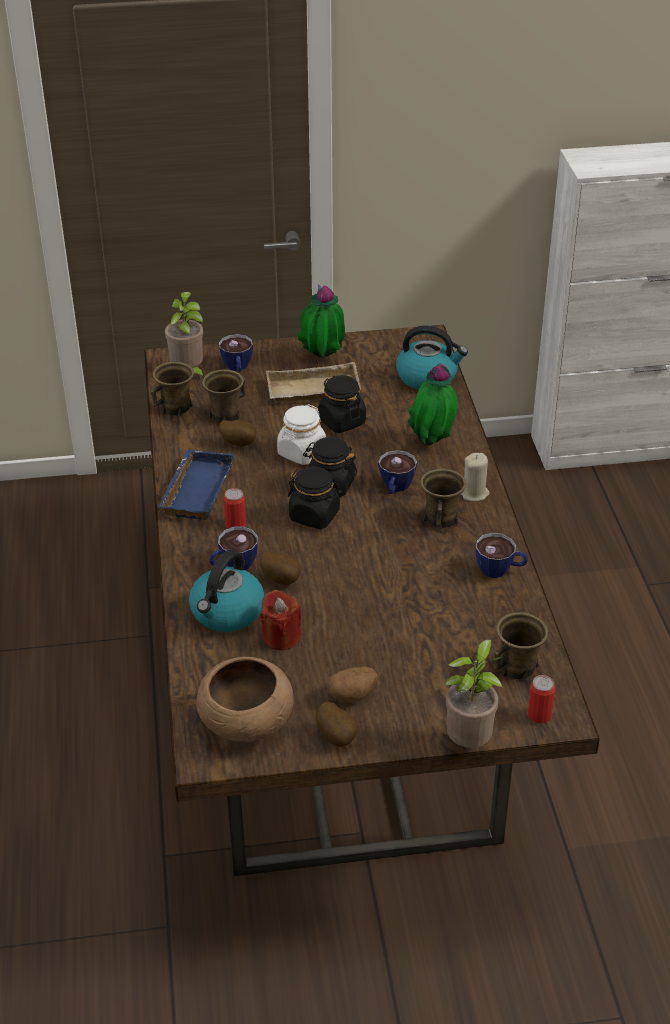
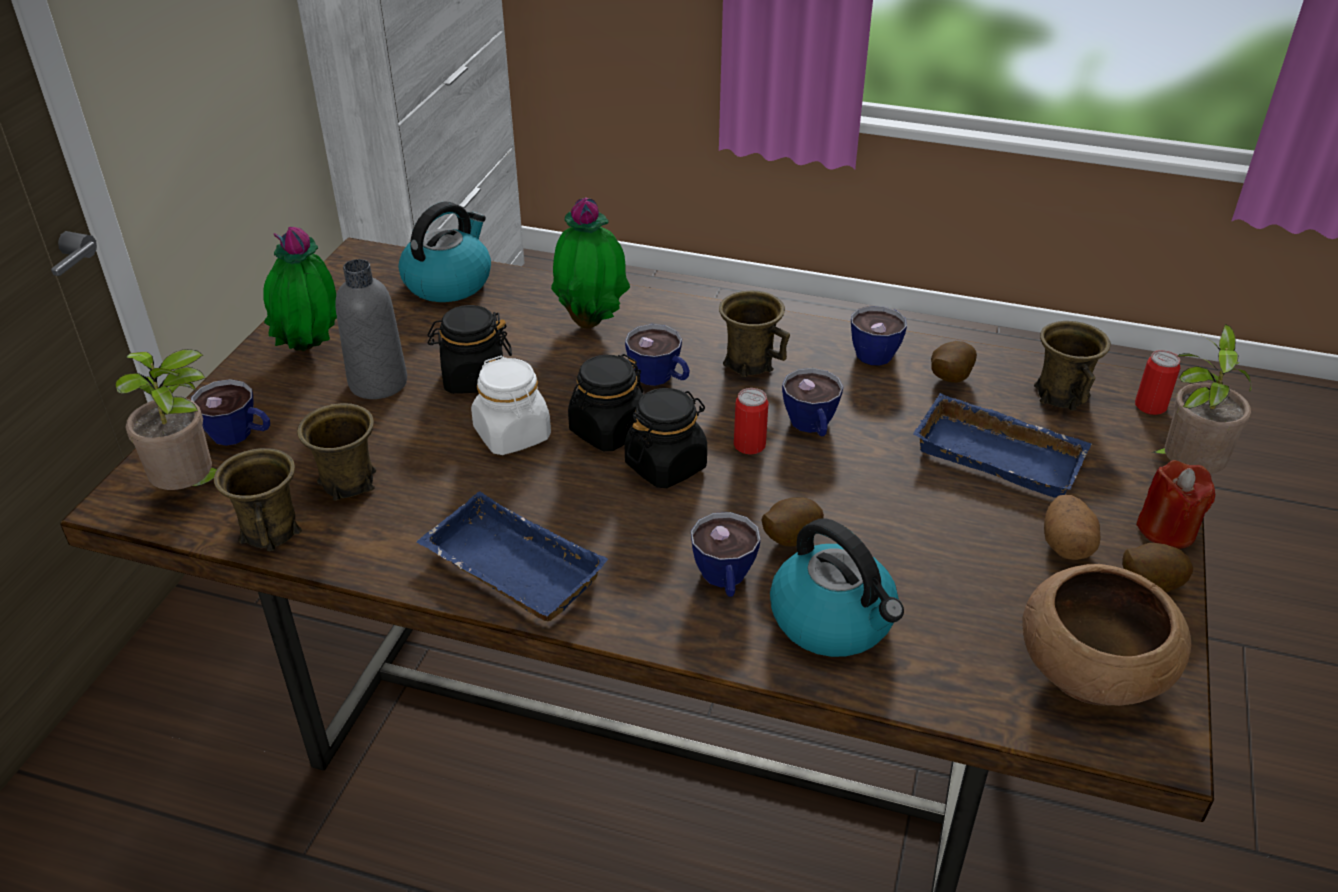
camera: 65 degrees left, 0 degrees up
(235, 525) = (630, 550): can -> can (749, 445)
(239, 443) = (432, 489): potato -> potato (948, 380)
(281, 637) = (917, 578): red candle -> red candle (1167, 530)
(312, 391) = (378, 383): beige tray -> grey bottle
(393, 562) = (812, 427): none -> cup
(426, 650) = (1002, 454): none -> blue tray
(474, 493) = (718, 323): beige candle -> none

